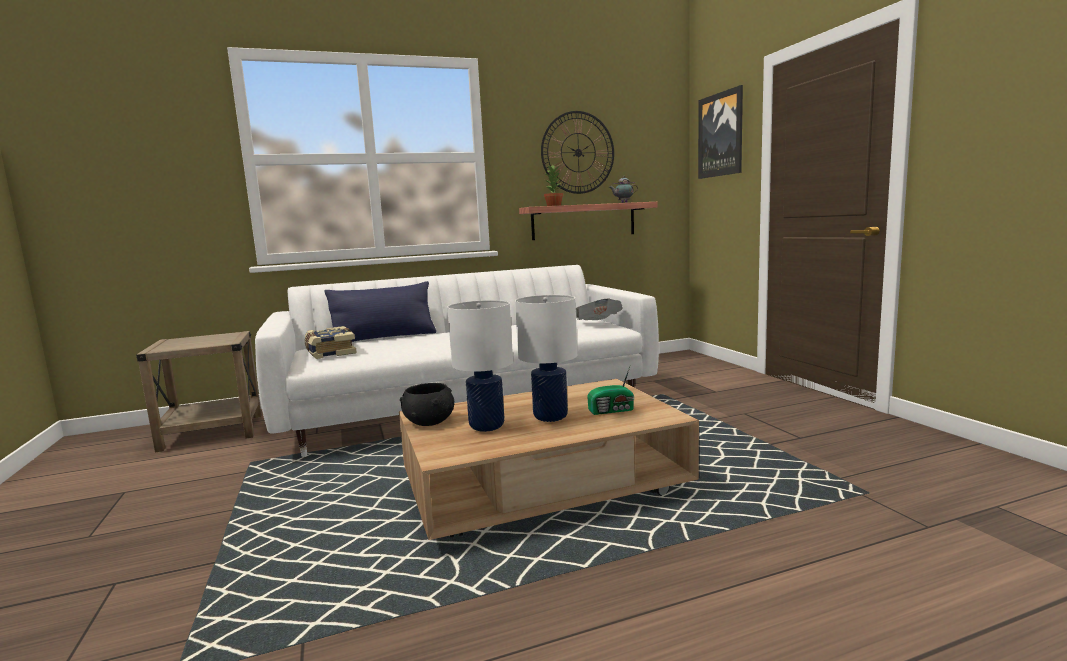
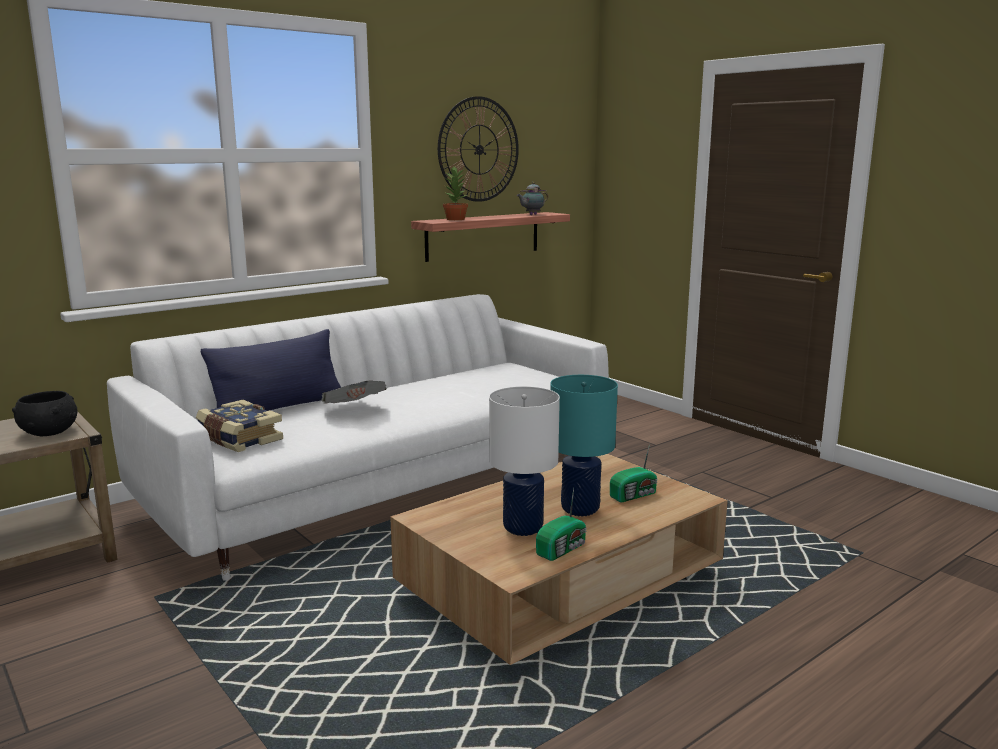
camera: 20 degrees left, 5 degrees up
(430, 422) = (447, 528): black bowl -> black bowl (49, 432)
(504, 444) = (563, 549): none -> radio
(550, 419) = (580, 512): white table lamp -> turquoise table lamp
(599, 324) = (538, 376): newspaper -> newspaper (354, 410)
(721, 135) = (642, 138): picture -> none

